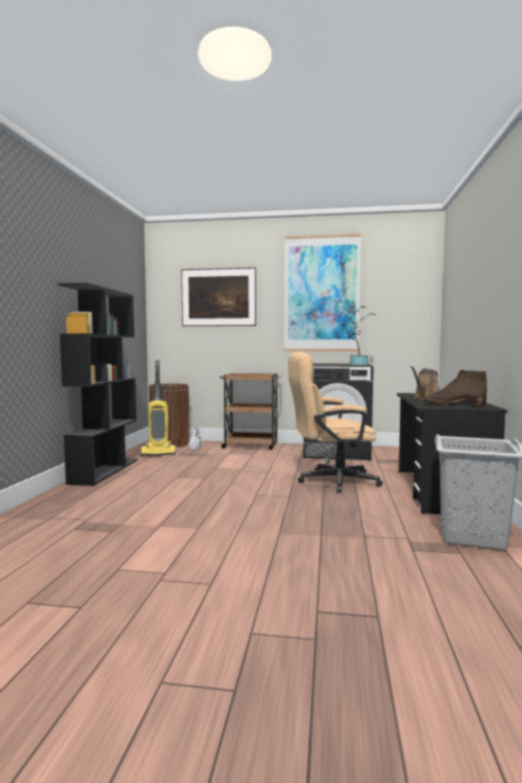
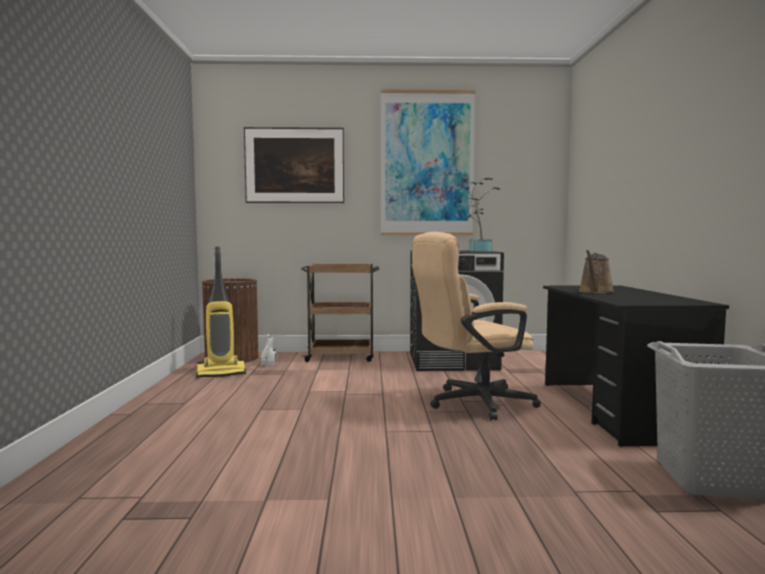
camera: 10 degrees left, 0 degrees up
(104, 471) = (150, 405): black bookcase -> none
(453, 405) = (649, 300): brown boot -> none

